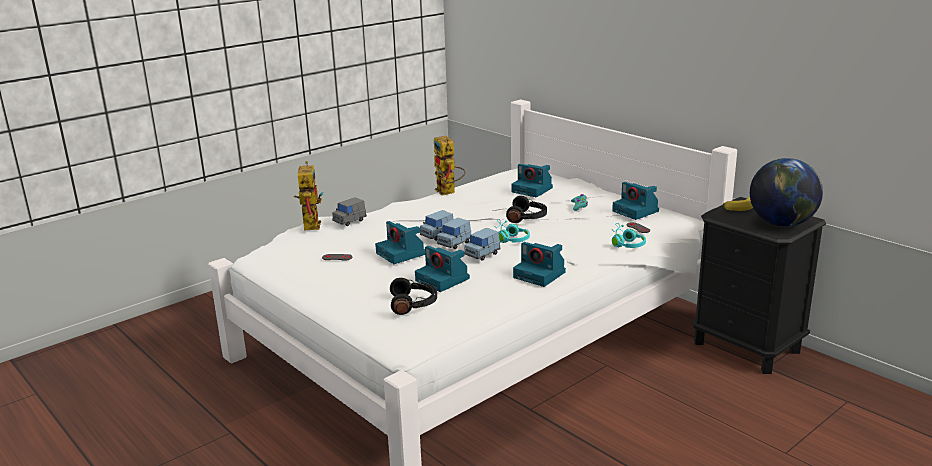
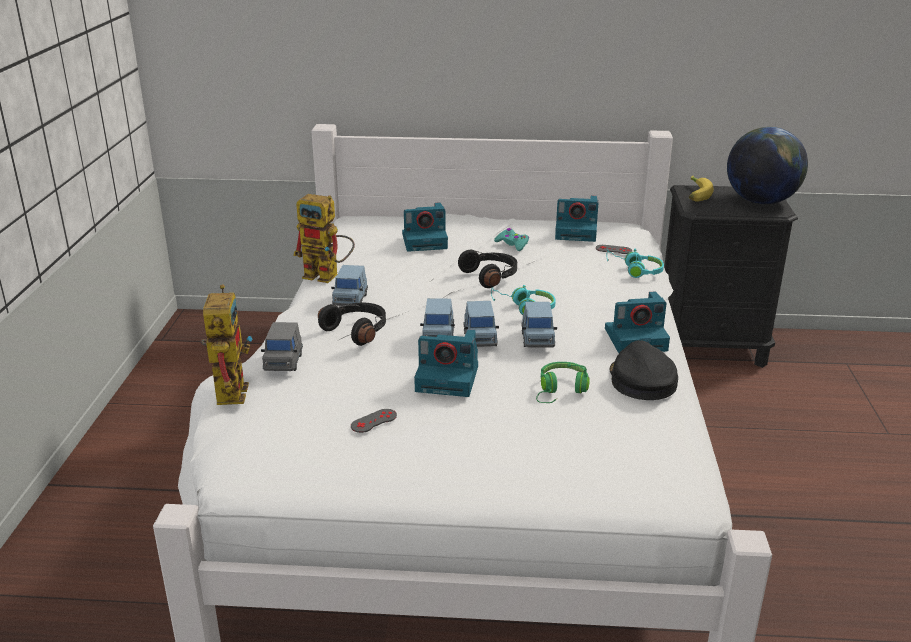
camera: 45 degrees left, 5 degrees up
(310, 223) = (229, 389): toy robot -> toy robot turned 45 degrees clockwise
(414, 304) = (597, 437): black headphones -> black headphones (358, 330)
(434, 206) = (350, 300): none -> blue toy car
(443, 280) = (561, 390): camera -> green headphones
(495, 293) = (641, 380): none -> black cap

